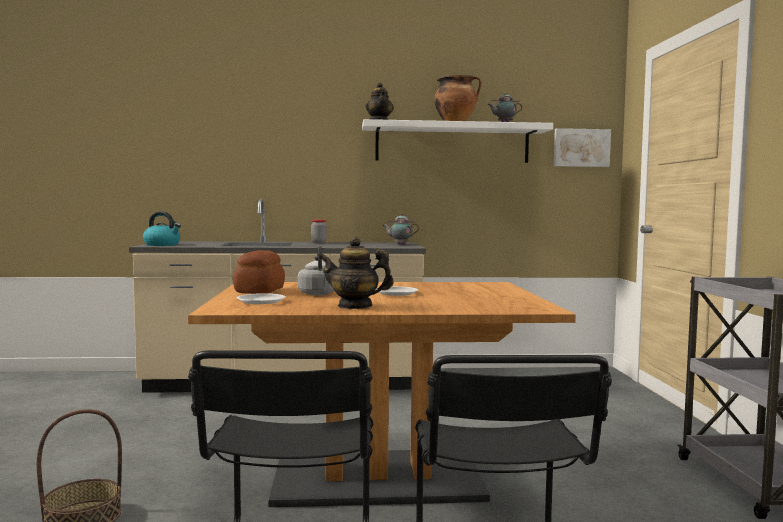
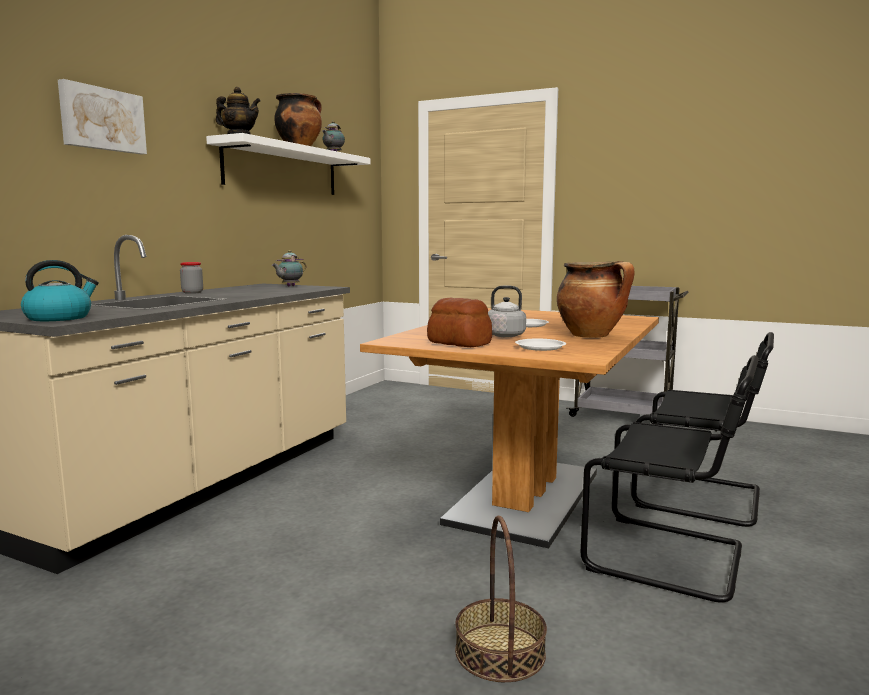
camera: 60 degrees left, 5 degrees up
(355, 306) = (592, 336): teapot -> cooking pot
(581, 148) = (362, 182): picture -> picture (102, 119)

